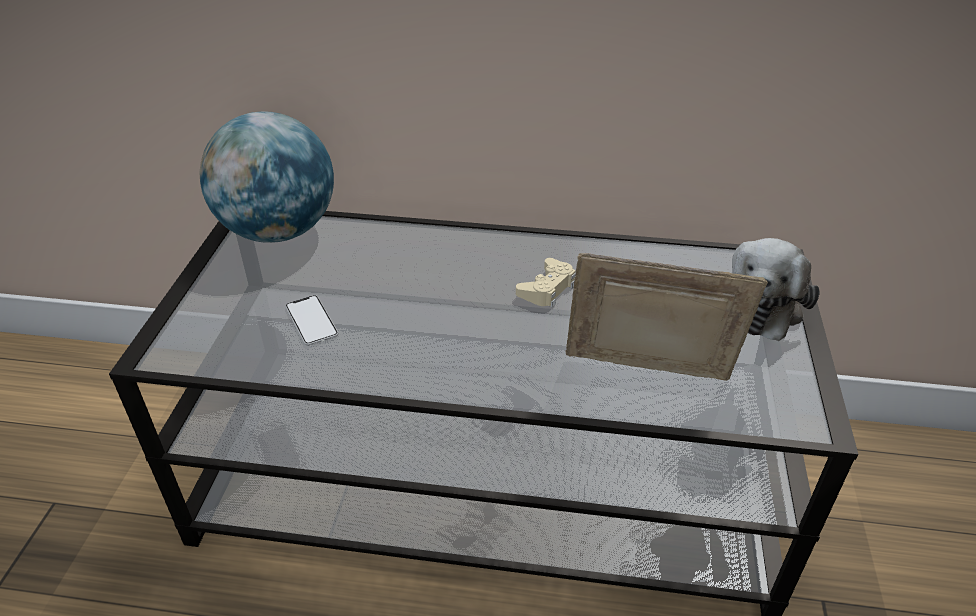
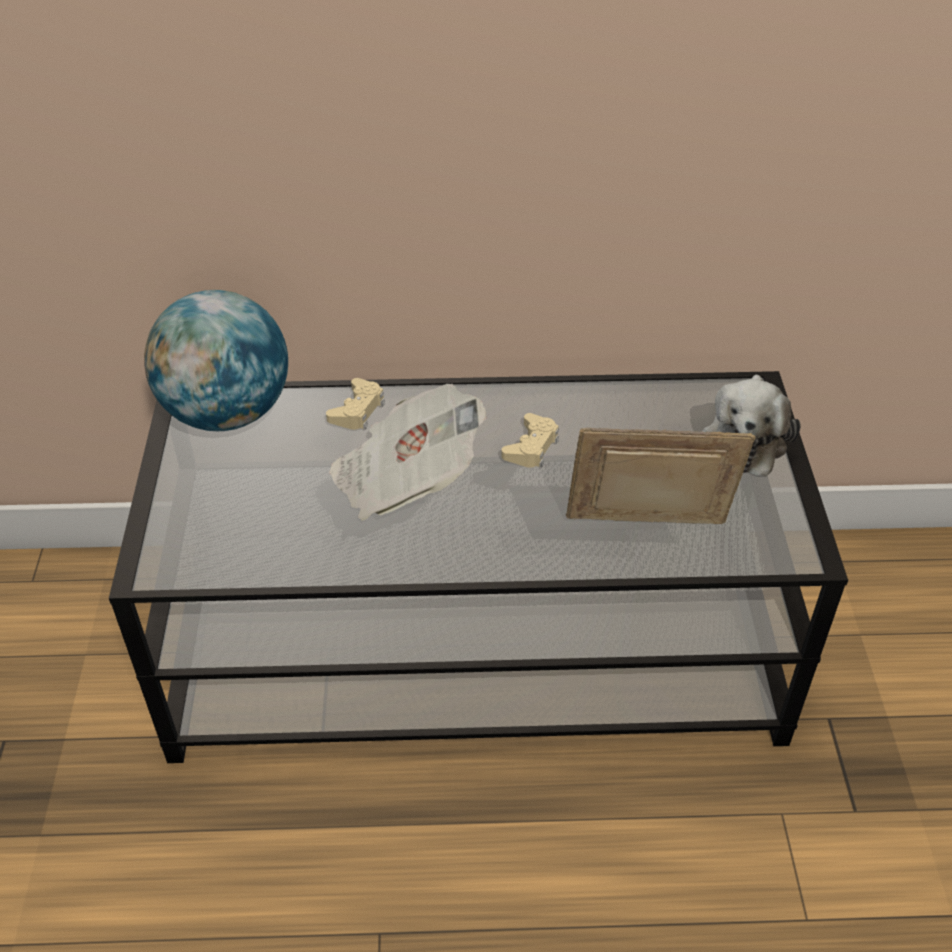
camera: 10 degrees left, 5 degrees up
(311, 321) = (299, 514): phone -> none
(394, 241) = (358, 410): none -> beige game controller
(420, 303) = (406, 480): none -> newspaper

